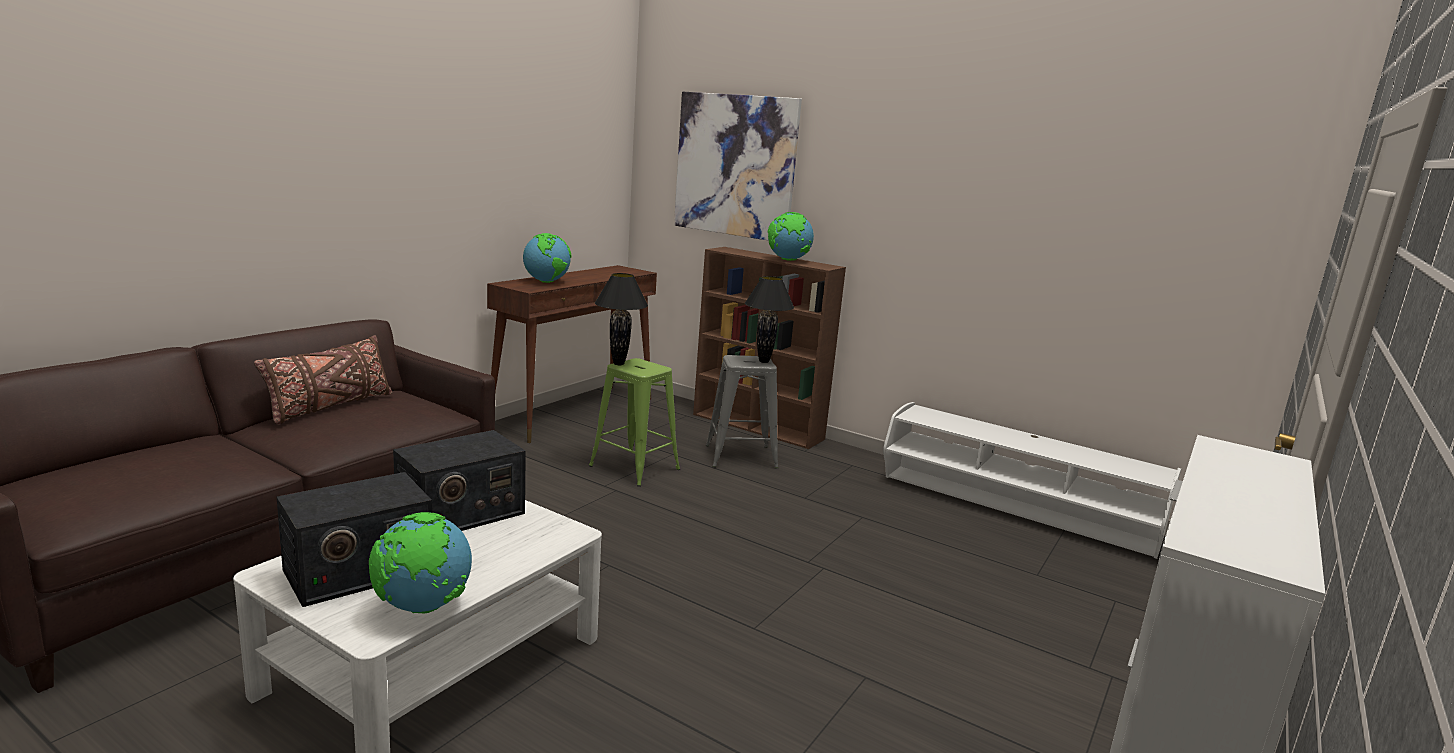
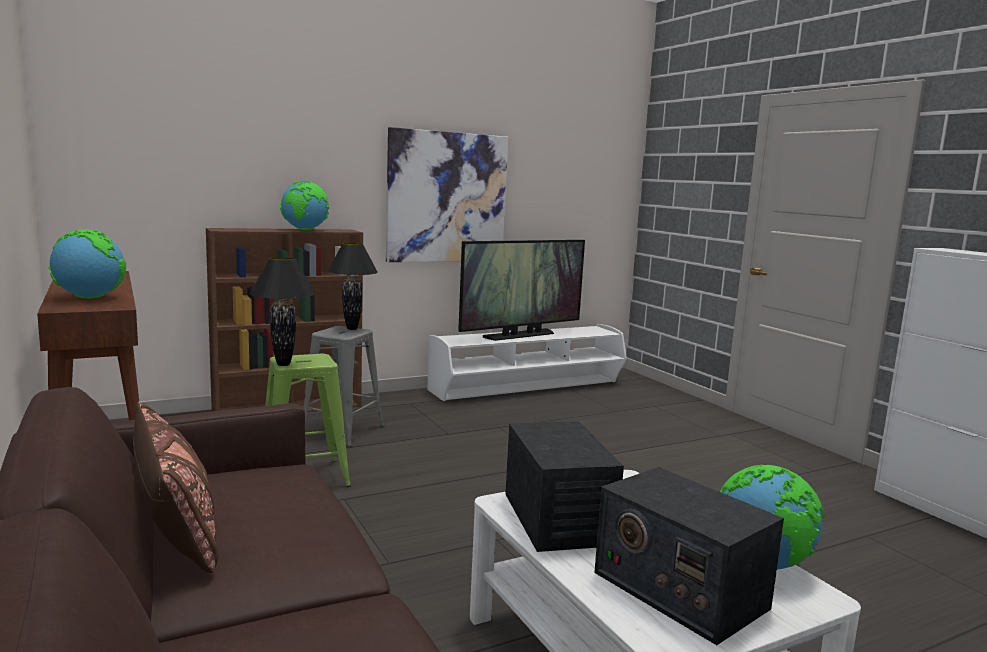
camera: 60 degrees left, 5 degrees down
(358, 571) = (678, 590): radio -> radio turned 150 degrees clockwise
(735, 166) = (206, 136): picture -> picture (447, 197)
(1015, 438) = (520, 335): none -> television

